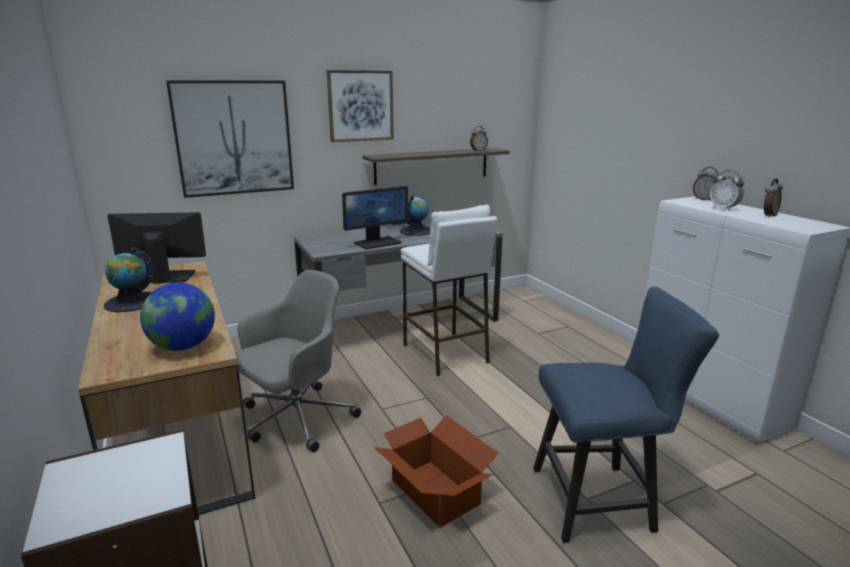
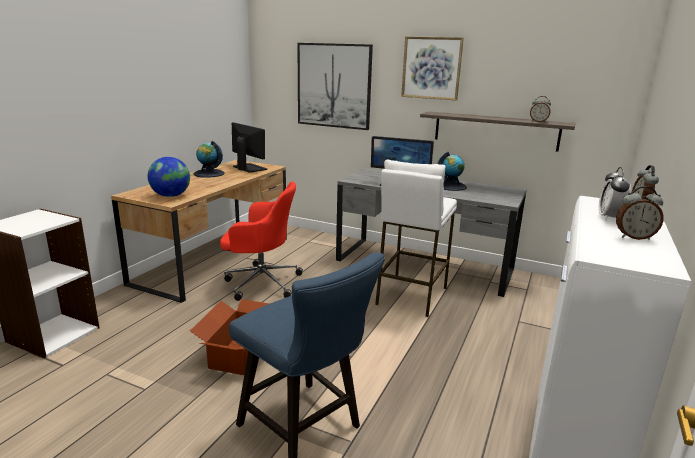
camera: 50 degrees right, 0 degrees up
(295, 419) = (261, 282): grey office chair -> red office chair

